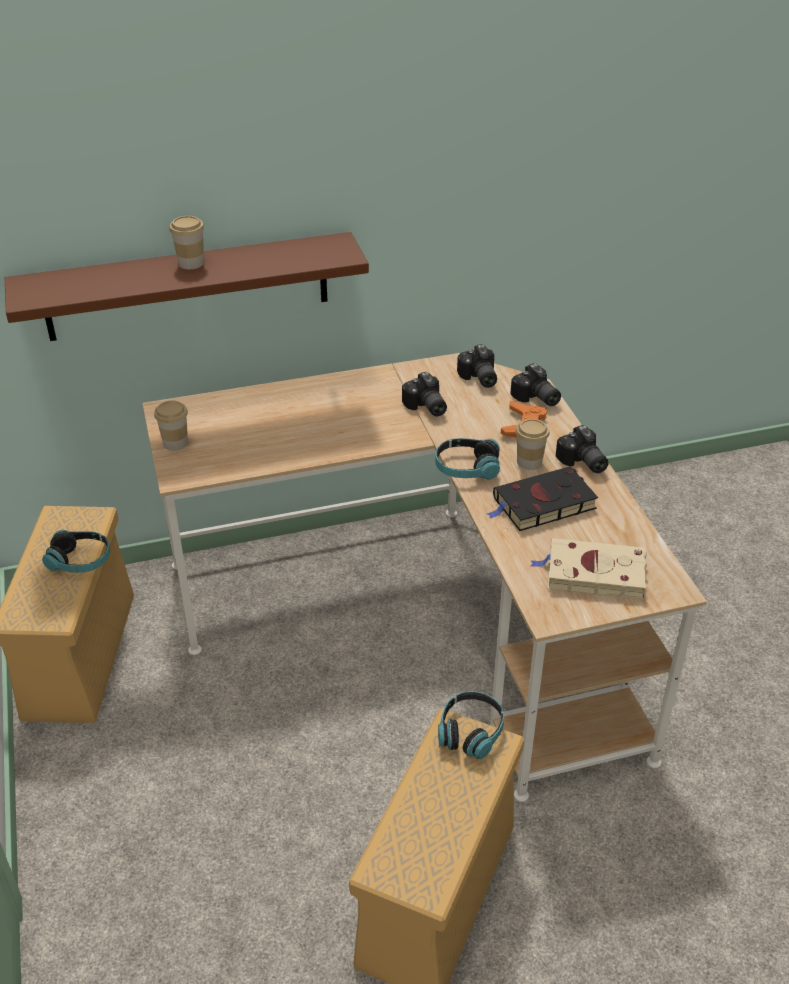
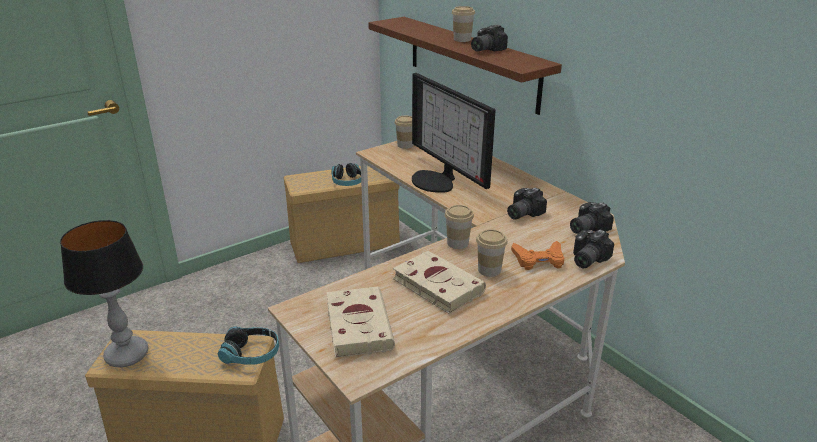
camera: 70 degrees right, 10 degrees down
(306, 443) = (437, 180): none -> monitor
(422, 867) = (126, 356): none -> table lamp
(466, 468) = (457, 243): headphones -> cup
(542, 504) = (435, 285): black book -> beige book
(582, 463) = (511, 297): camera -> camera (484, 49)

